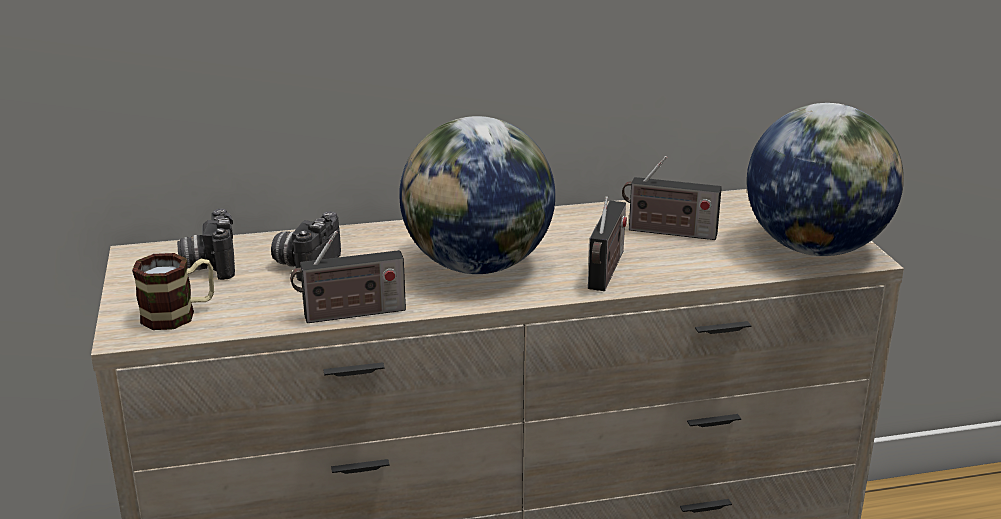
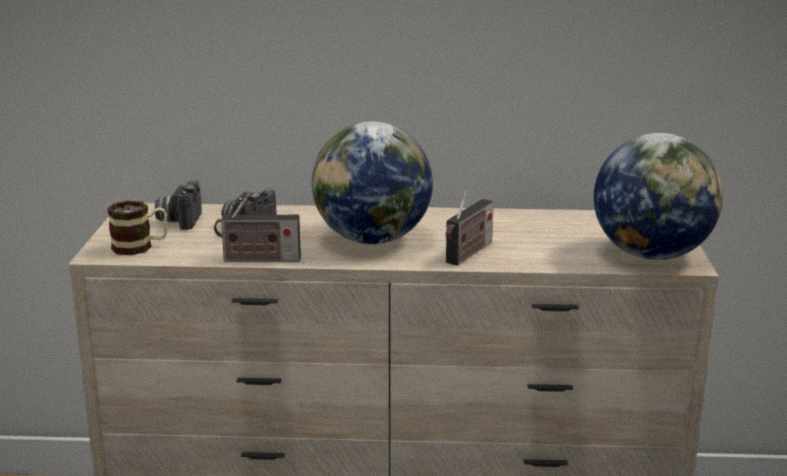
camera: 15 degrees right, 5 degrees down
(667, 232) = (537, 233): radio -> none

